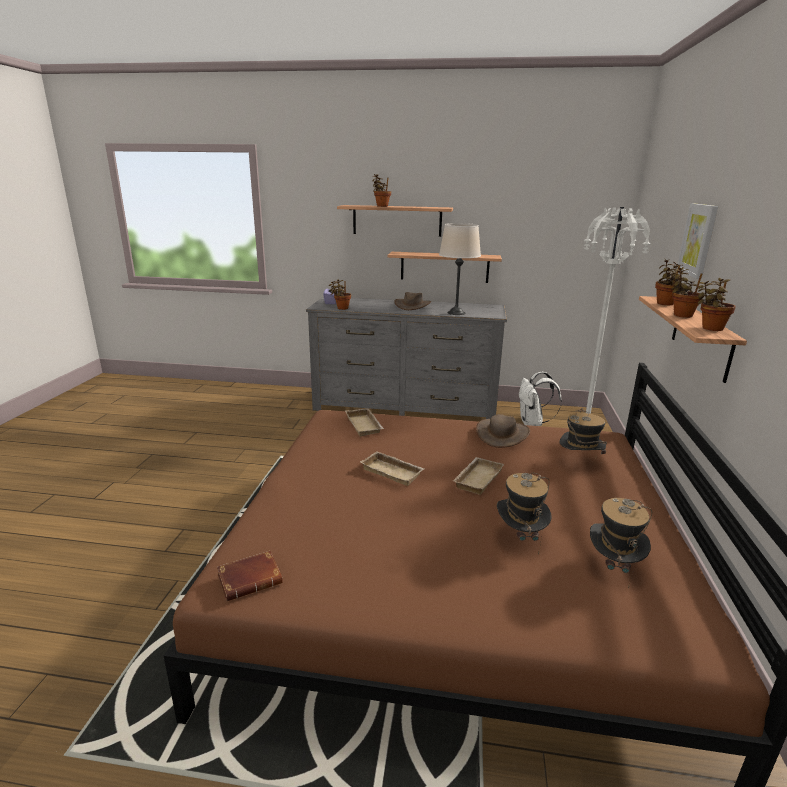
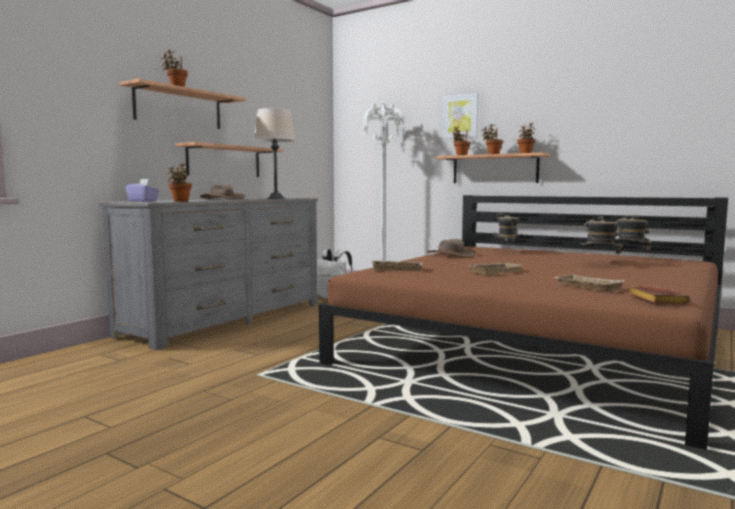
camera: 65 degrees left, 15 degrees down
(477, 478) = (518, 262): beige tray -> beige tray (586, 287)

